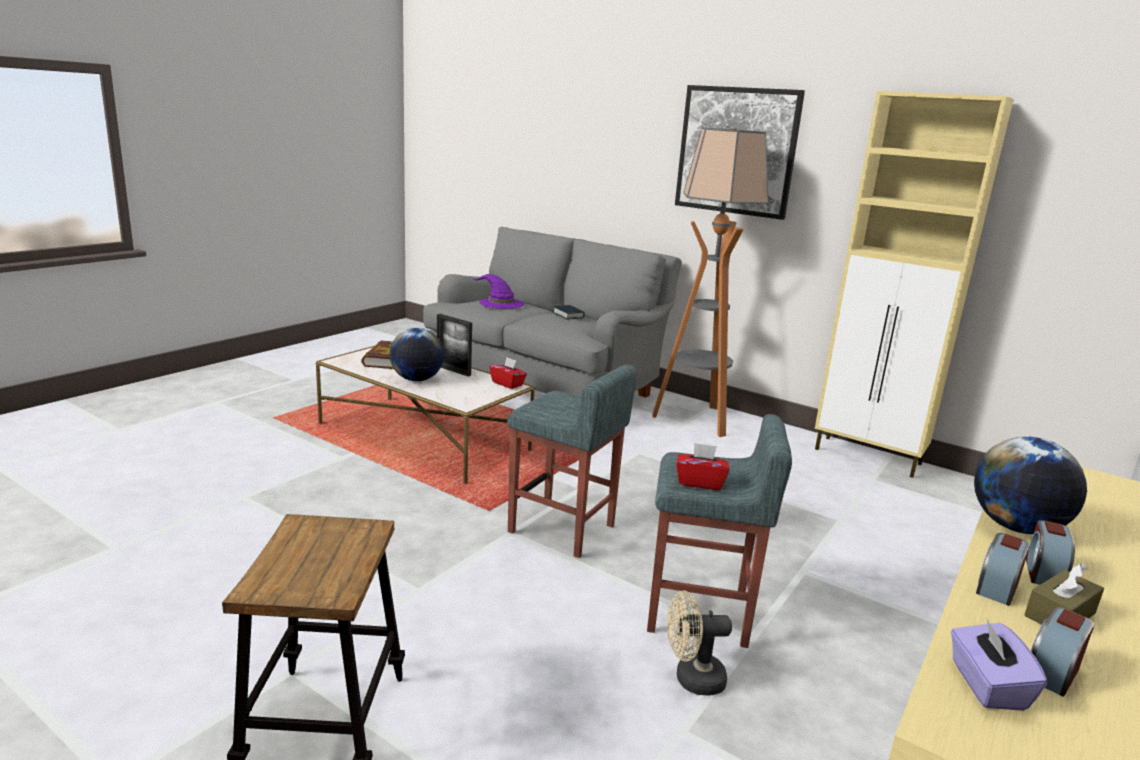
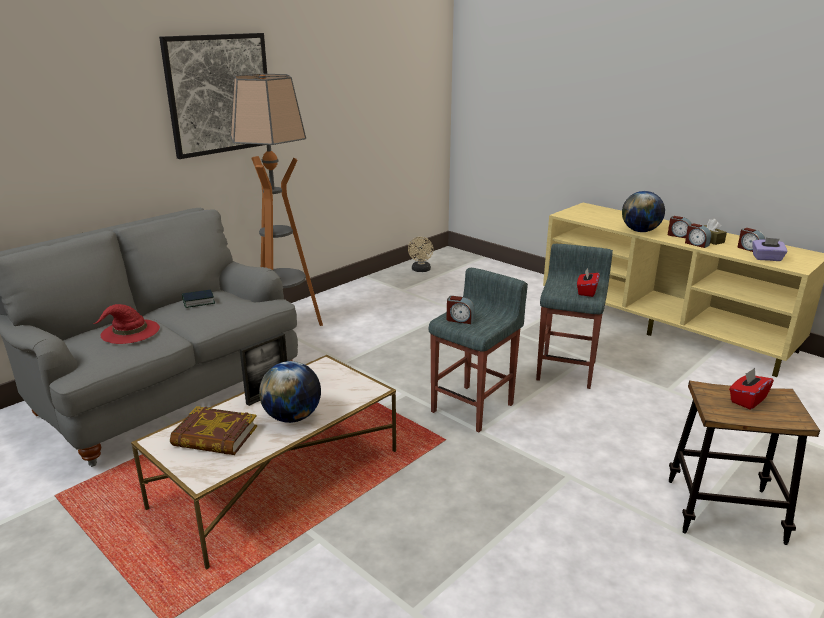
camera: 80 degrees left, 5 degrees up
(500, 303) = (130, 332): purple hat -> red hat
(507, 384) = (317, 366): red tissue box -> red tissue box (747, 400)
(560, 401) = (459, 319): none -> alarm clock
(692, 679) = (627, 381): beige fan -> beige fan (421, 270)
(869, 457) = (369, 283): beige cabinet -> none

